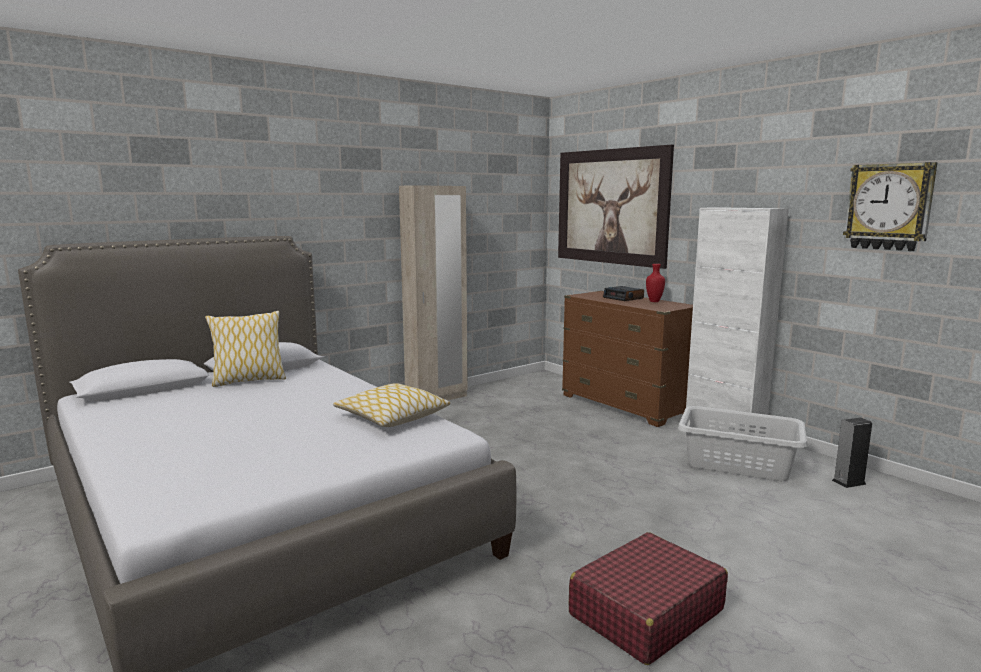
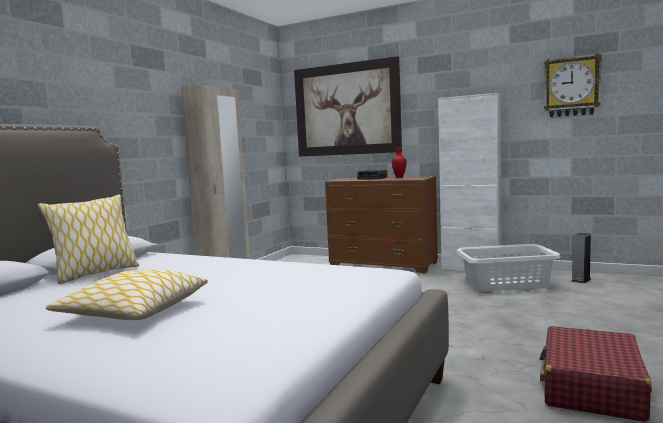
camera: 25 degrees left, 5 degrees down
(392, 417) = (307, 271): pillow -> pillow (133, 311)

